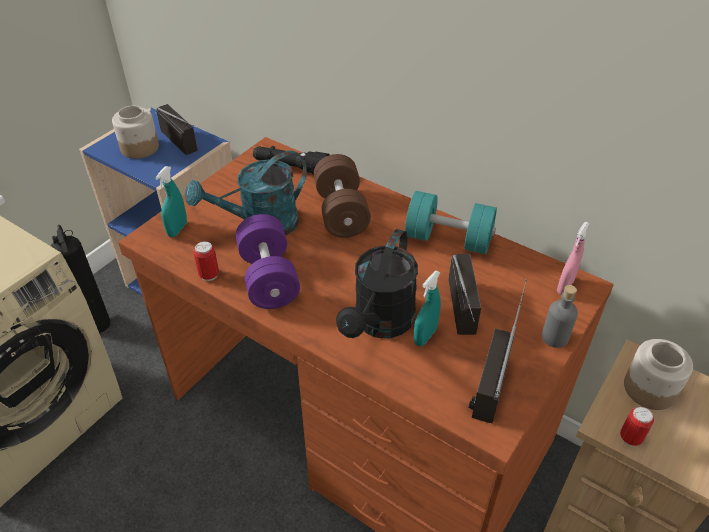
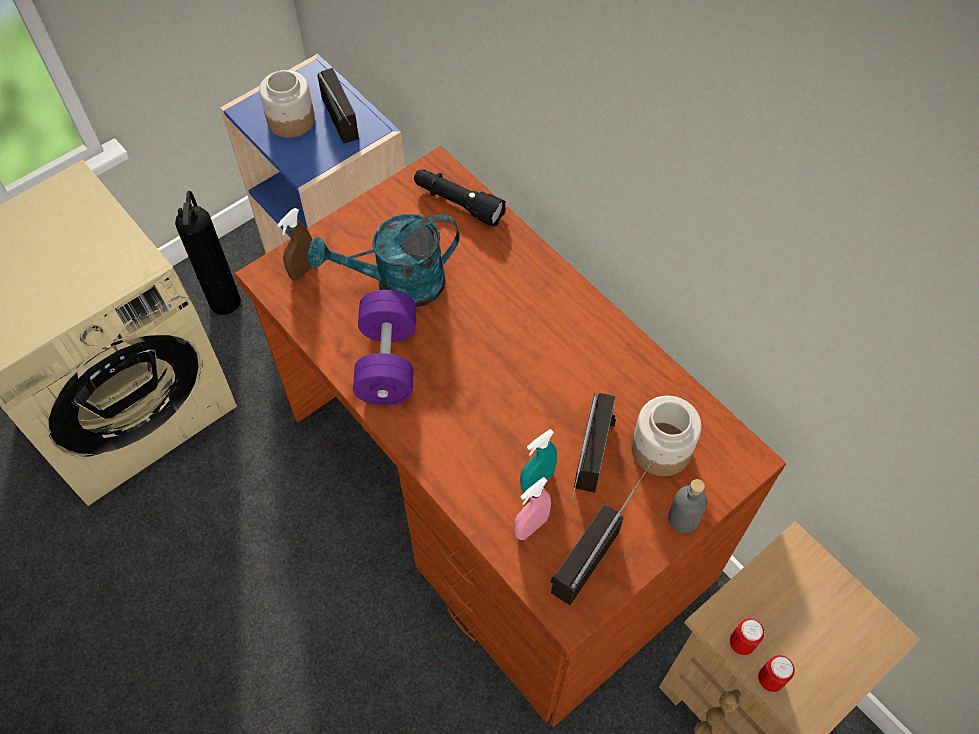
camera: 15 degrees right, 15 degrees up
(177, 229) = (303, 270): turquoise spray bottle -> brown spray bottle
(209, 275) = (323, 343): can -> can (770, 679)
(341, 212) = (497, 286): brown dumbbell -> none
(380, 324) = (493, 453): black watering can -> none
(448, 239) = (612, 355): turquoise dumbbell -> none
(565, 286) = (725, 453): pink spray bottle -> pink spray bottle (531, 527)
(649, 389) = (791, 590): jar -> jar (660, 449)

